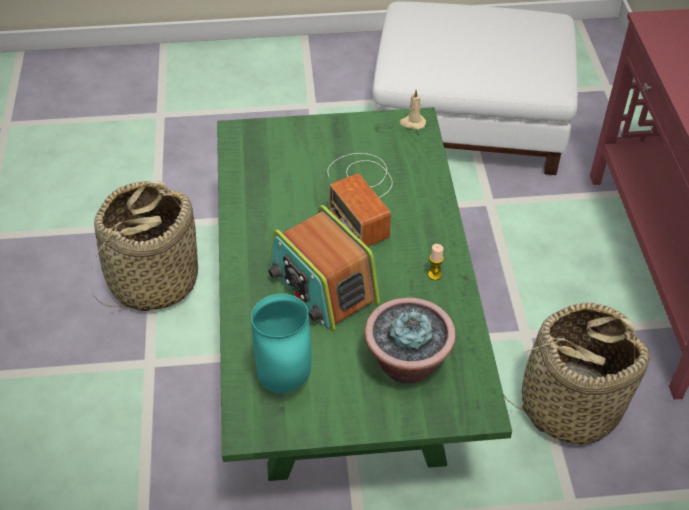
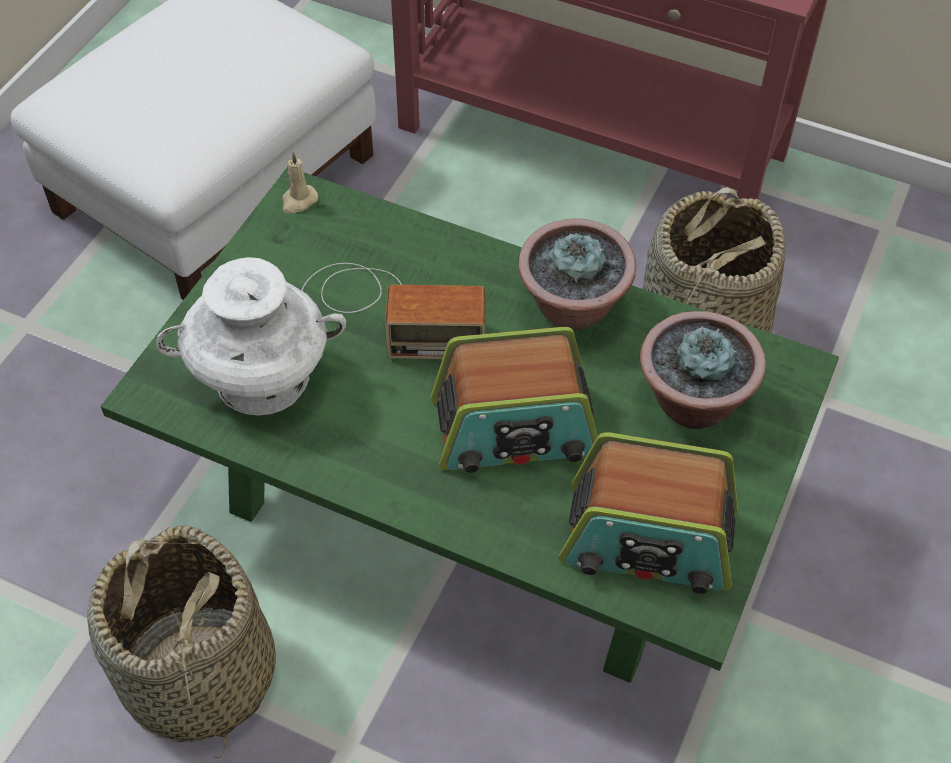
camera: 60 degrees left, 5 degrees up
(277, 168) = (261, 379): none -> white vase
(286, 382) = (648, 539): turquoise vase -> radio
(434, 275) = (573, 309): candle -> potted plant

